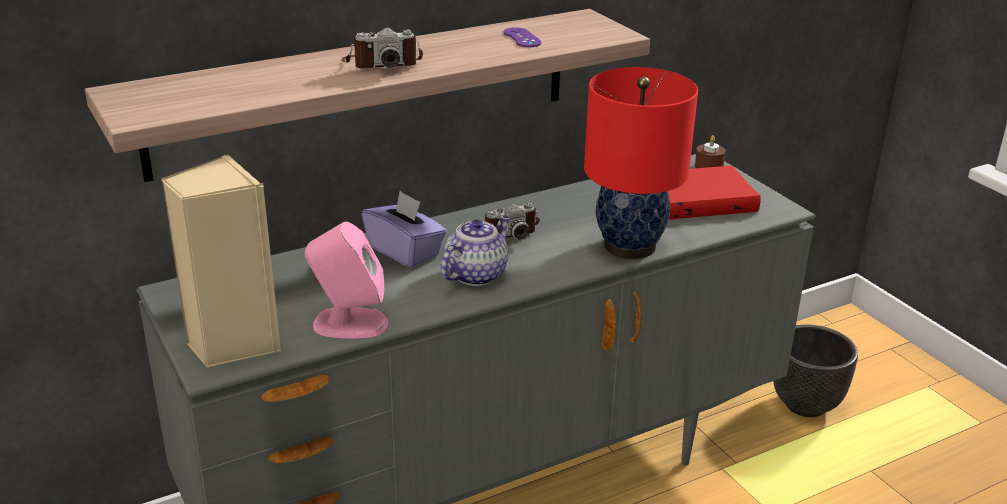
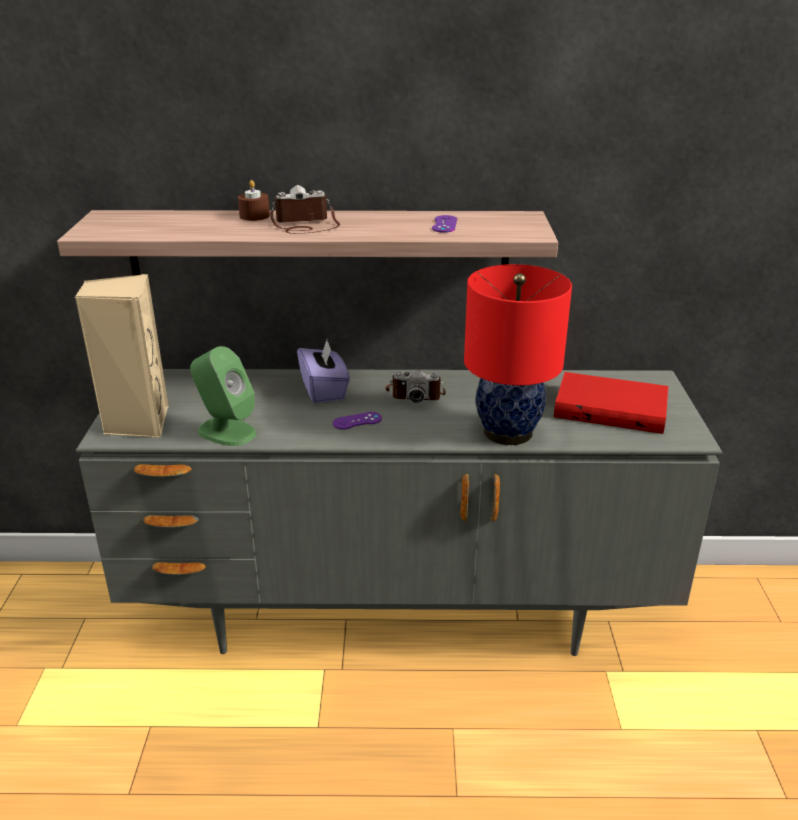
camera: 30 degrees right, 0 degrees up
(349, 323) = (226, 431): pink speaker -> green speaker
(382, 63) = (305, 225): camera -> camera turned 150 degrees clockwise
(476, 274) = (357, 421): teapot -> purple game controller
(709, 166) = (657, 384): brown candle -> brown candle (254, 216)
(804, 404) = (733, 643): black planter -> none

